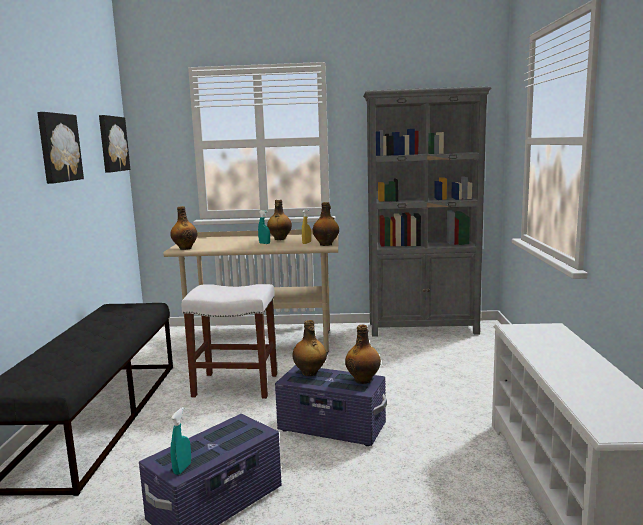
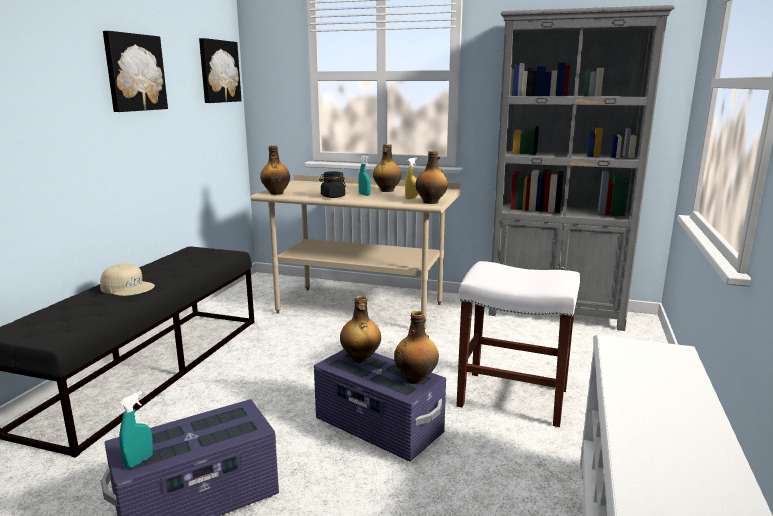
camera: 15 degrees right, 5 degrees up
(81, 341) = (128, 287): none -> beige cap
(234, 385) = (303, 354): white stool -> white stool (511, 397)
(239, 247) = (332, 196): none -> black jar

